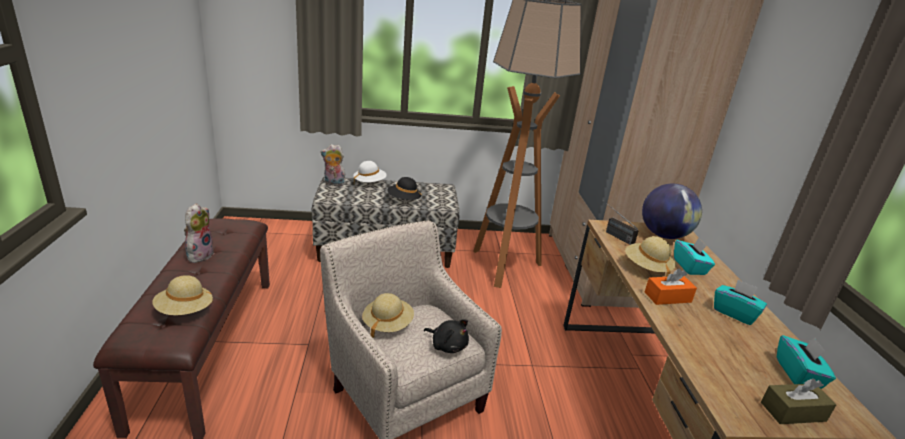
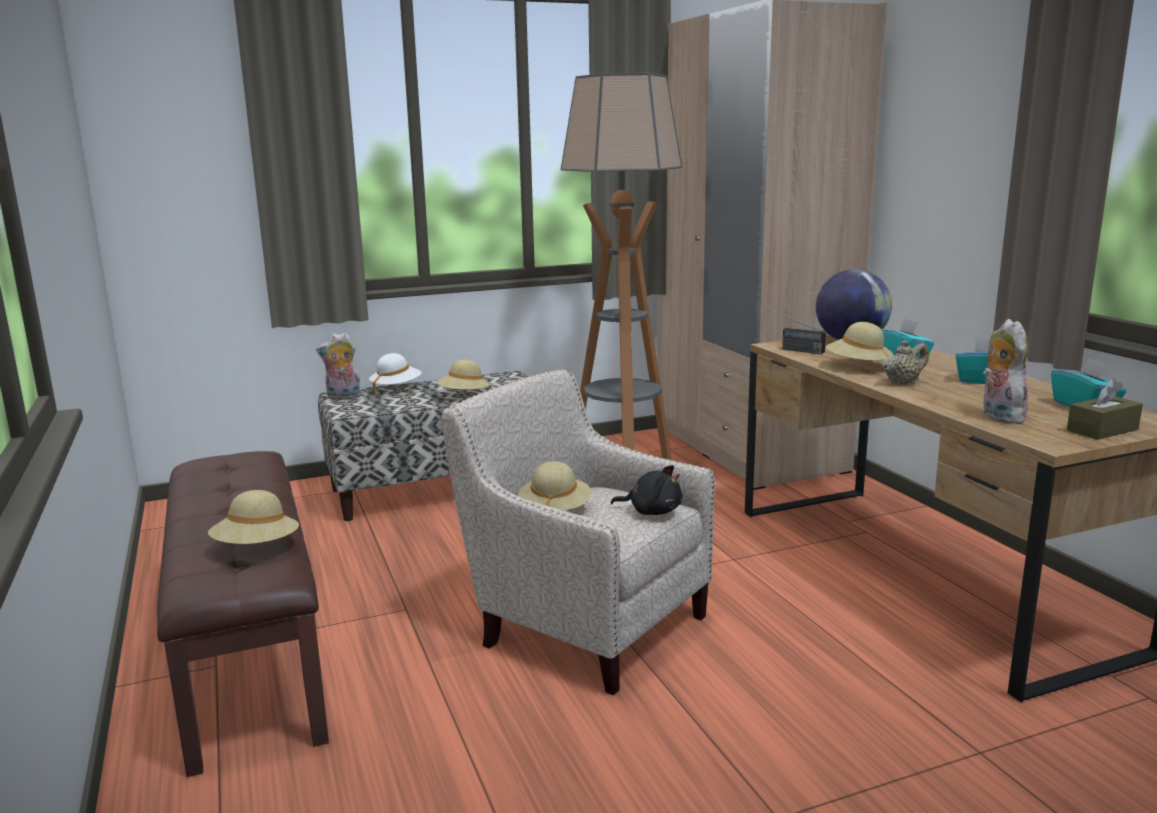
camera: 15 degrees left, 10 degrees down
(199, 255) = (216, 495): plush toy -> plush toy (998, 416)
(403, 200) = (463, 396): black hat -> beige hat
(667, 297) = (902, 382): orange tissue box -> beige teapot

